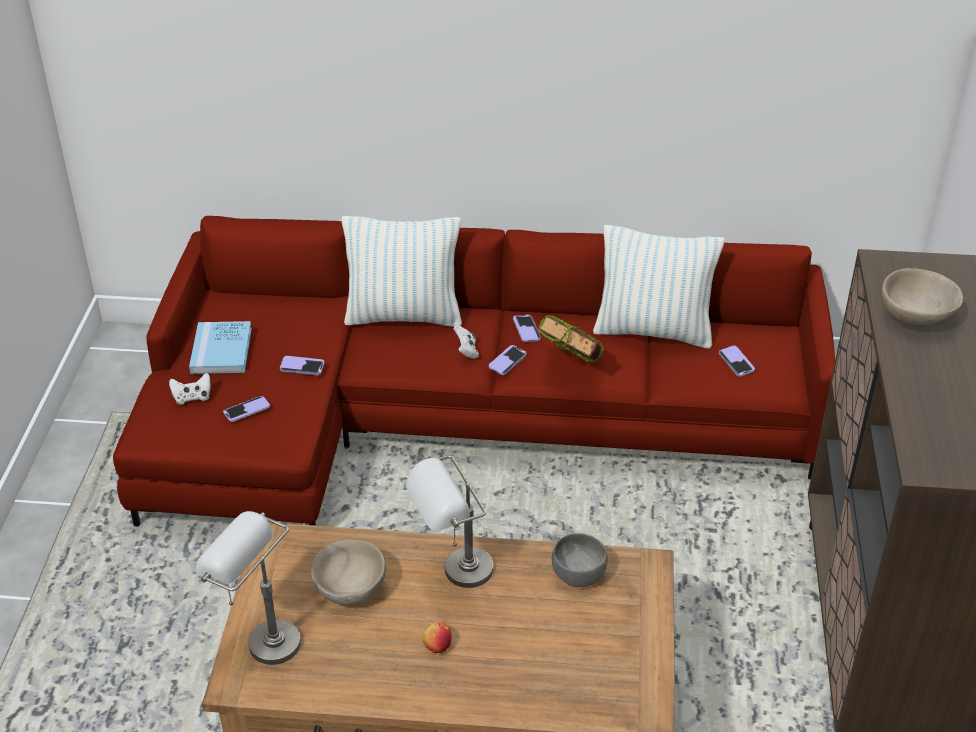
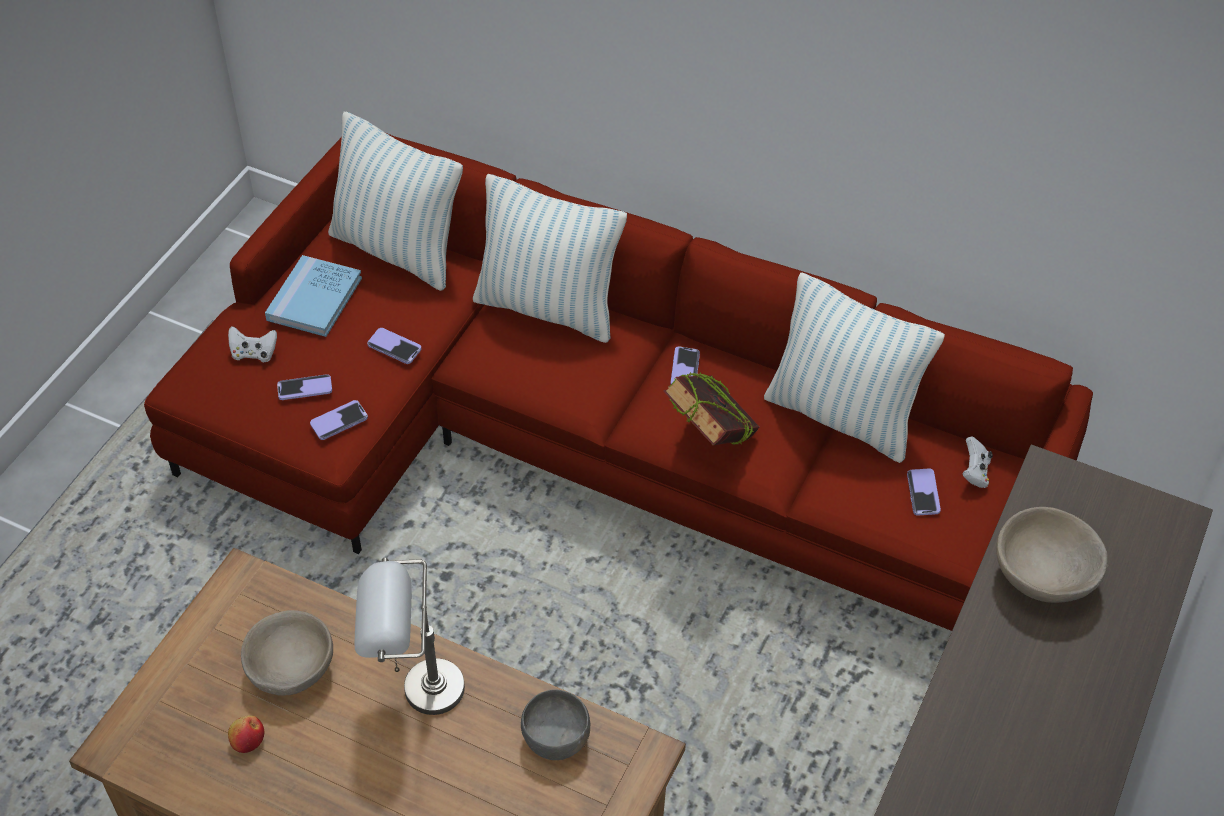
camera: 20 degrees right, 10 degrees up
(258, 638) = (164, 699): grey table lamp -> none
(268, 306) = (398, 251): none -> pillow
(437, 645) = (350, 776): apple -> apple (248, 741)
(466, 351) = (598, 379): white game controller -> white game controller (974, 473)
(507, 361) = (639, 408): phone -> phone (339, 421)

